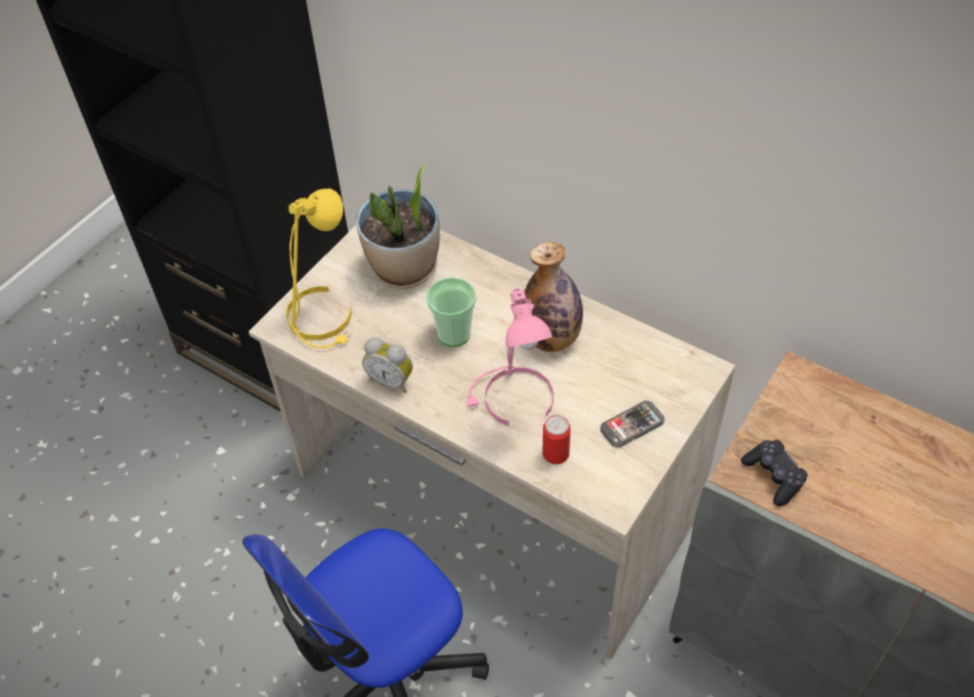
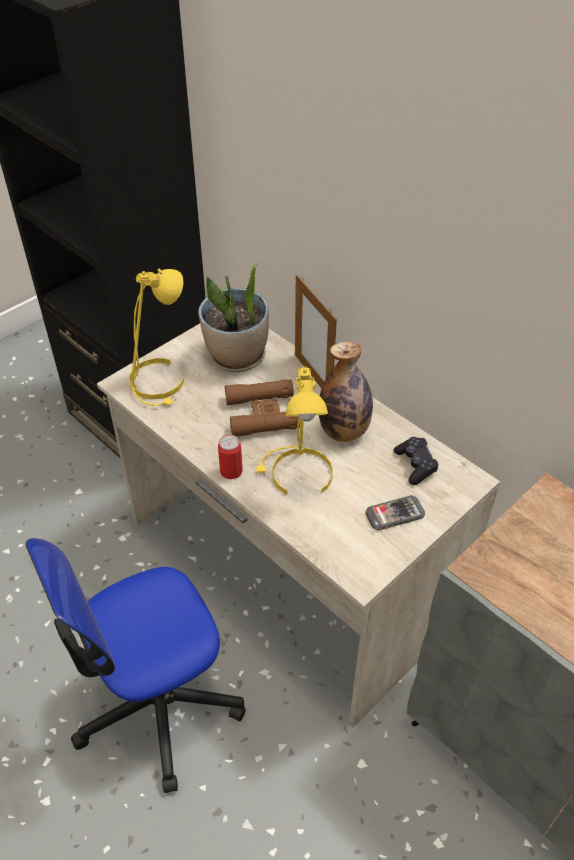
camera: 10 degrees right, 5 degrees down
(391, 380) = (199, 441): alarm clock -> none
(454, 334) = (262, 414): cup -> brown binoculars
(499, 277) = (313, 376): none -> picture frame
(514, 400) = (297, 475): pink table lamp -> yellow table lamp
(555, 453) = (321, 525): can -> can (231, 471)
(774, 476) = (508, 577): black game controller -> black game controller (415, 465)

